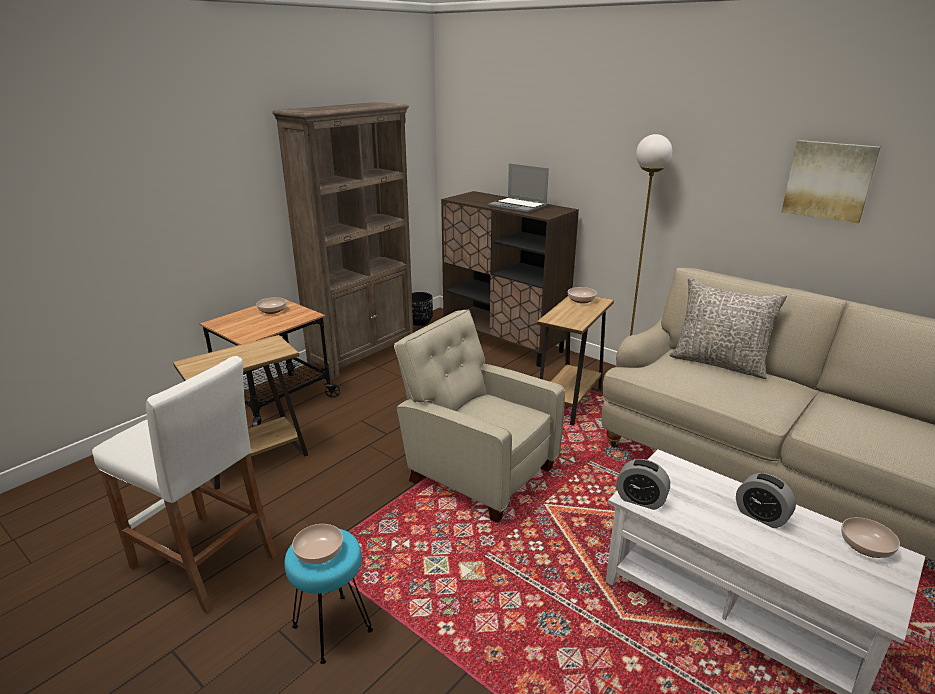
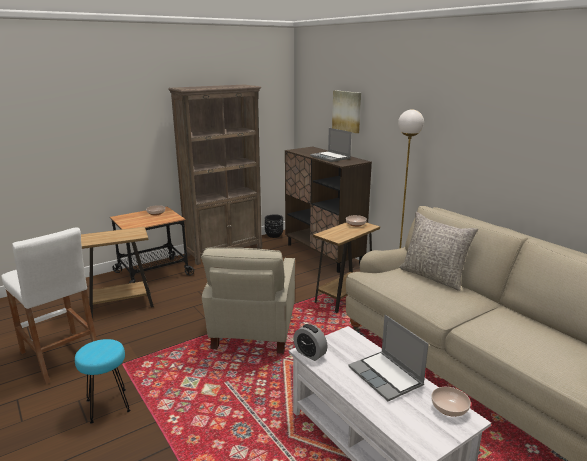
camera: 15 degrees right, 5 degrees down
(319, 552) = (97, 350): bowl -> none
(477, 472) = (252, 332): beige armchair -> beige armchair turned 135 degrees counterclockwise
(761, 516) = (386, 377): alarm clock -> laptop
(829, 180) = (525, 146): picture -> picture (347, 111)

